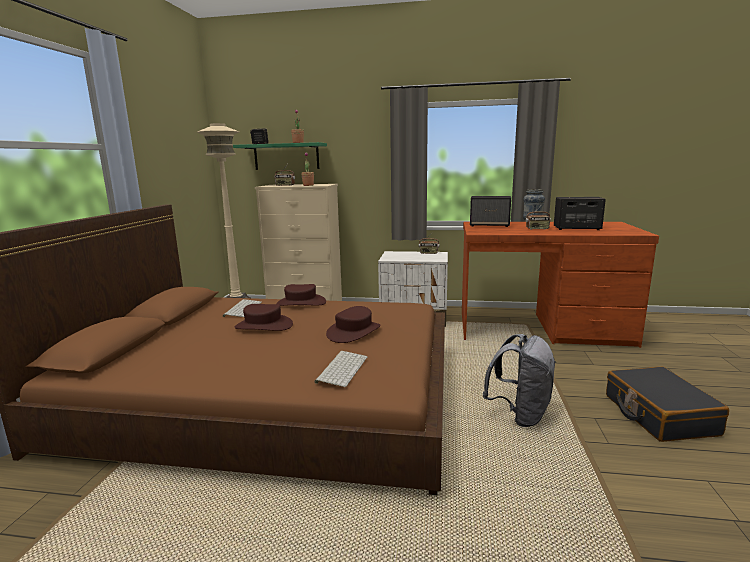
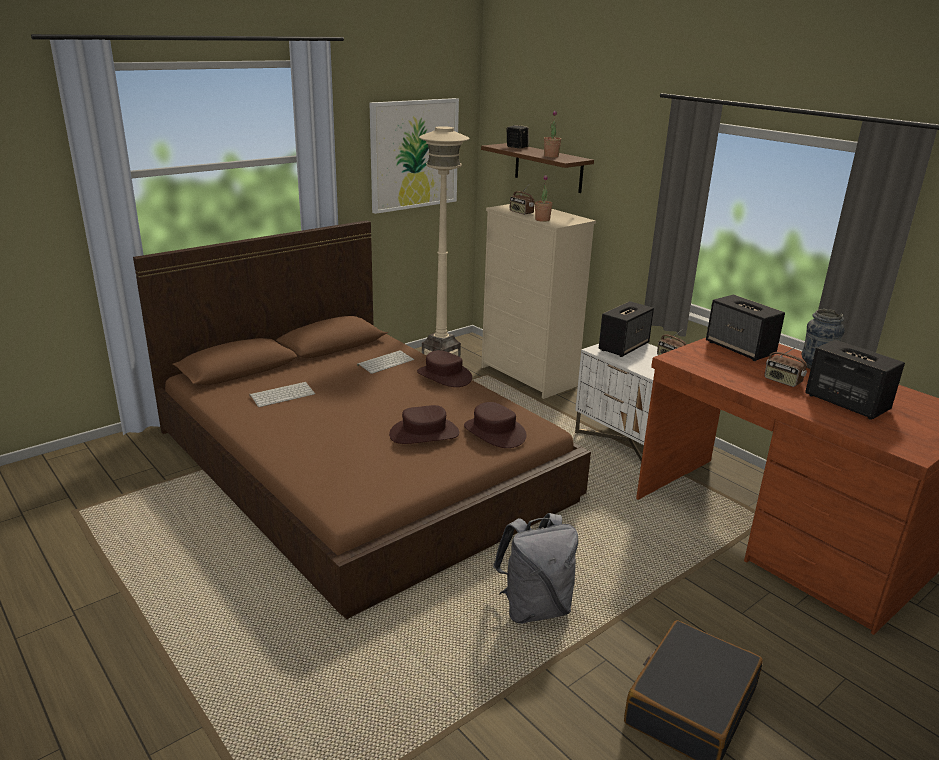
camera: 40 degrees right, 10 degrees up
(179, 155) = (414, 154): none -> picture
(263, 326) = (367, 391): brown hat -> brown hat (494, 432)
(286, 156) = (548, 168): green shelf -> brown shelf
(341, 368) = (343, 466): keyboard -> keyboard (283, 394)
(396, 255) = (624, 347): none -> speaker

